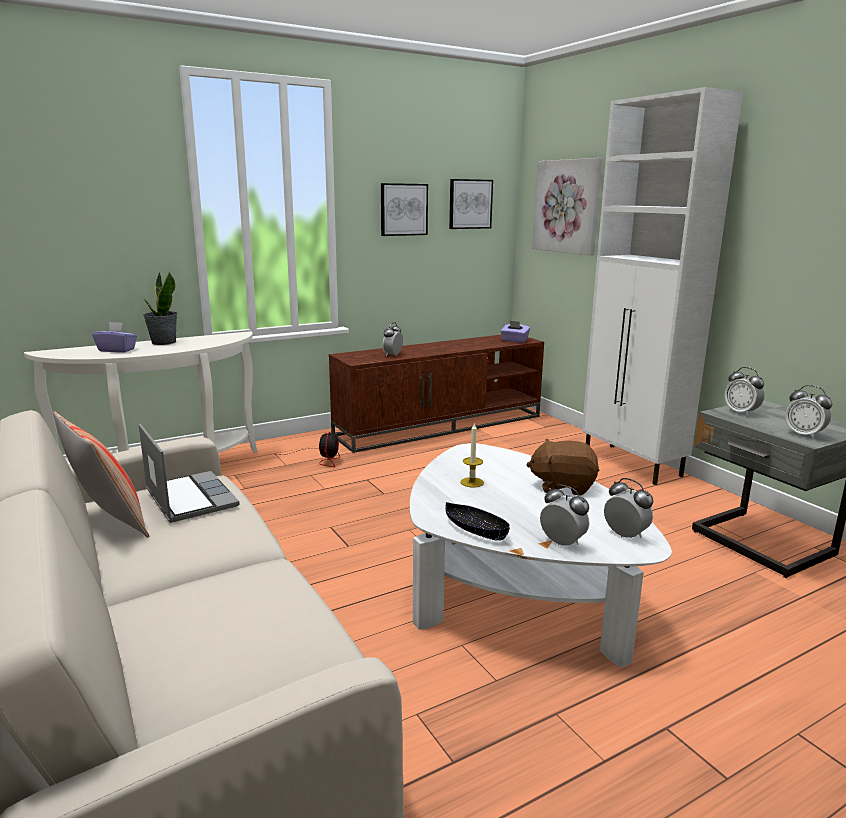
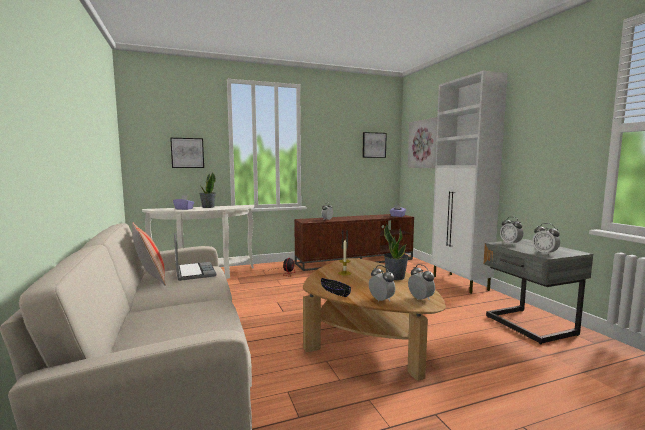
camera: 10 degrees right, 10 degrees down
(403, 209) = (337, 147): picture -> picture (187, 153)
(514, 592) = (366, 338): white coffee table -> brown coffee table
(563, 486) = (395, 277): brown plush toy -> potted plant

